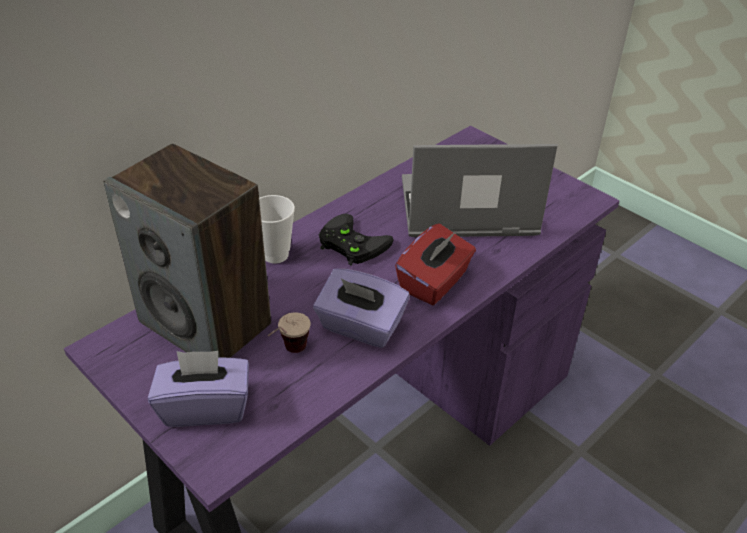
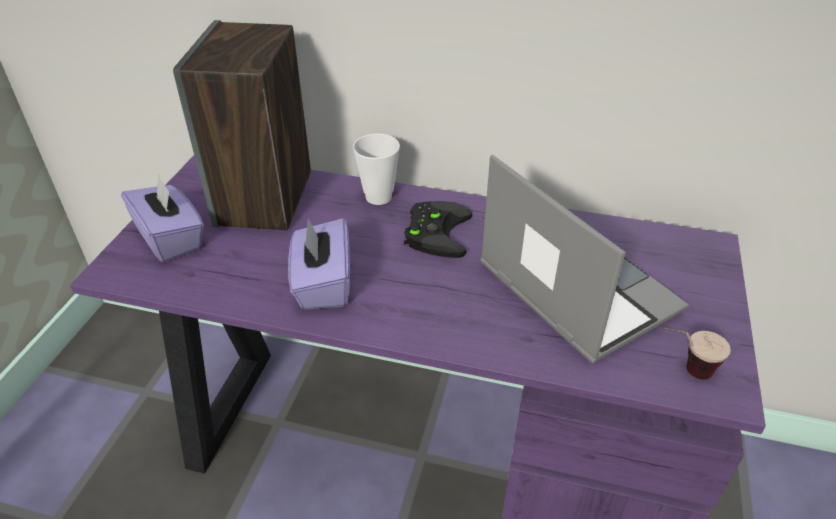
camera: 60 degrees right, 0 degrees up
(288, 354) = (258, 256): cup -> cup (683, 370)
(434, 283) = (428, 309): red tissue box -> none

